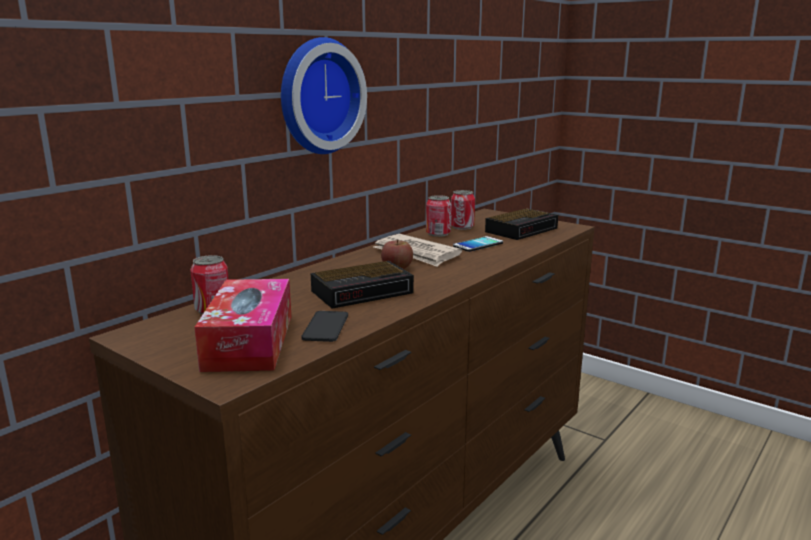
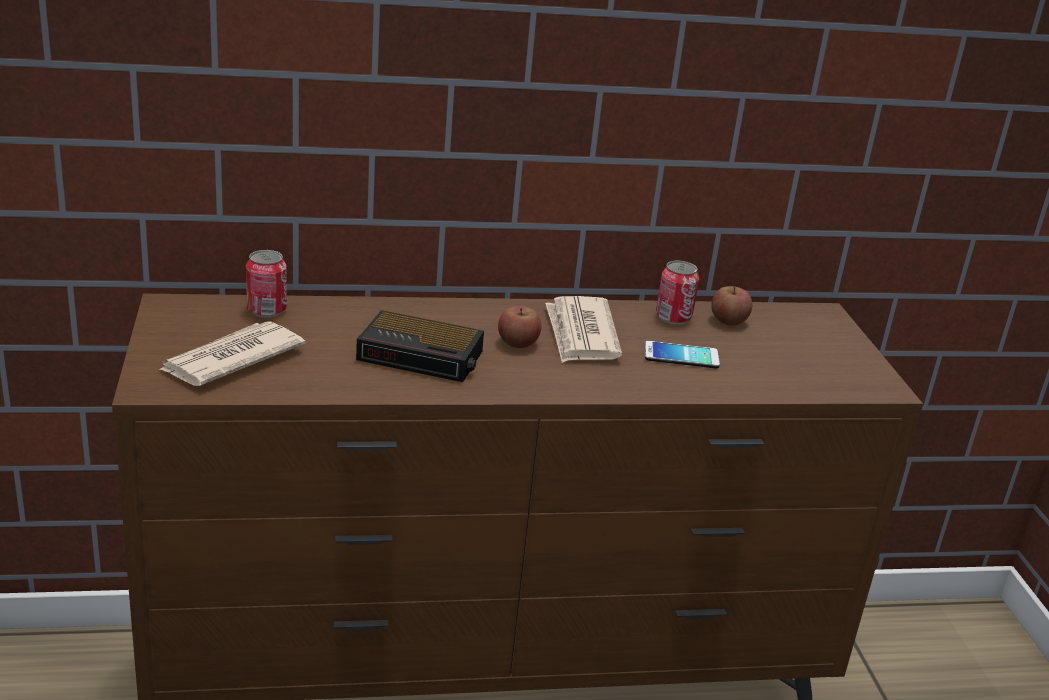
camera: 40 degrees right, 10 degrees up
(249, 341) = (230, 359): tissue box -> newspaper
(317, 96) = (499, 91): wall clock -> none
(325, 327) = (311, 377): phone -> none
(462, 227) = (728, 320): can -> apple
(522, 229) = (798, 361): alarm clock -> none

